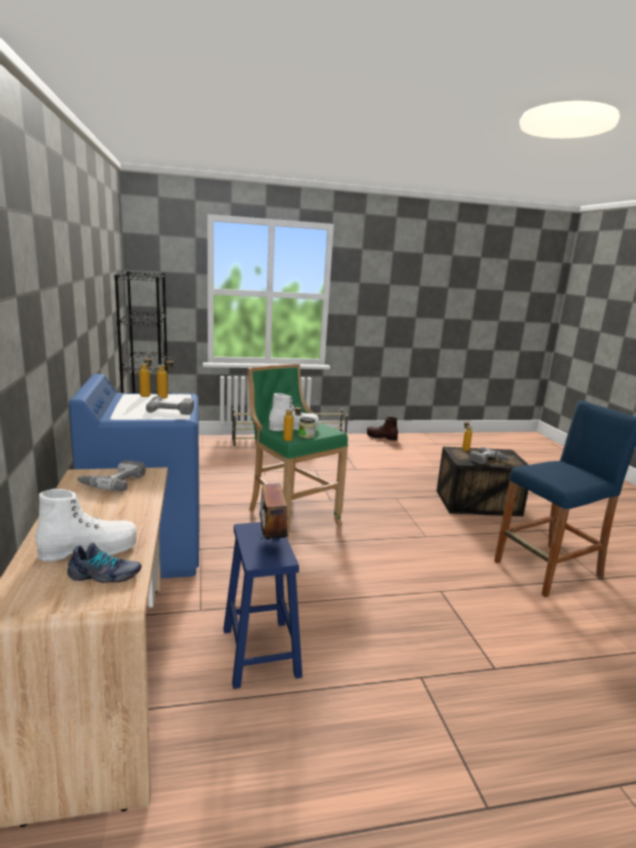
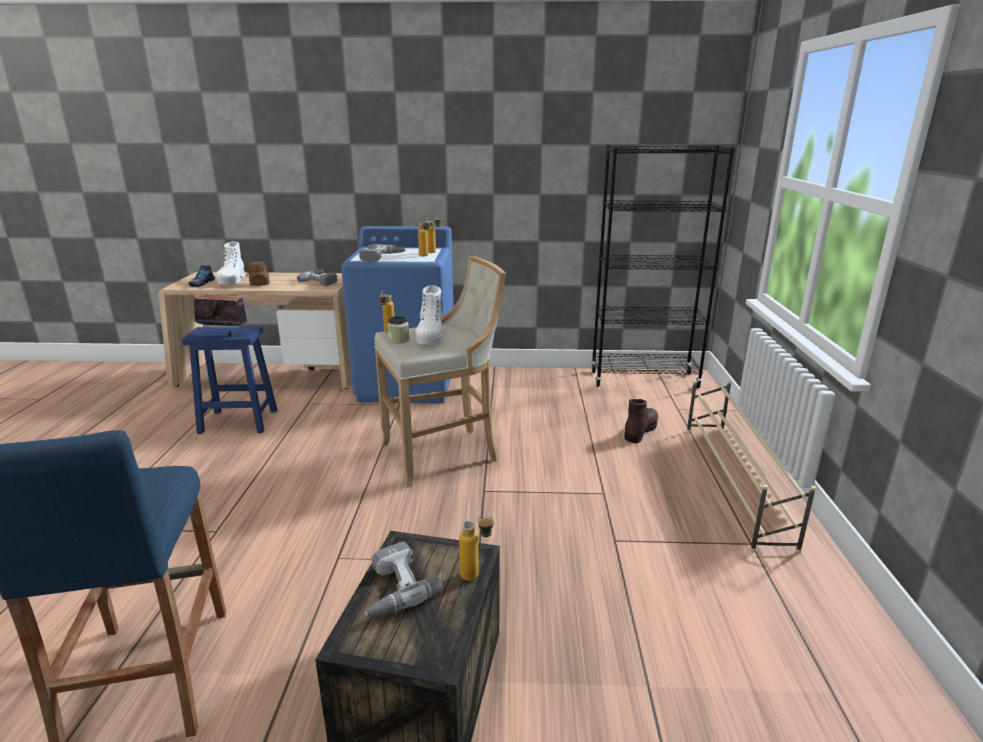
camera: 105 degrees right, 5 degrees up
(124, 519) = (260, 284): none -> brown jar
(289, 517) = (443, 453): green stool -> beige stool
(381, 437) = (867, 636): brown boot -> brown boot (640, 431)

